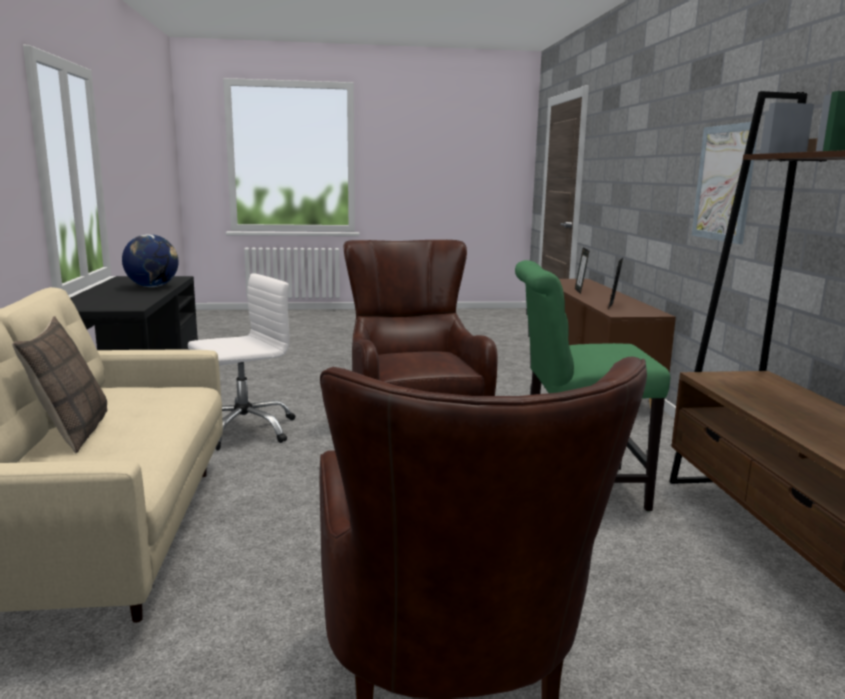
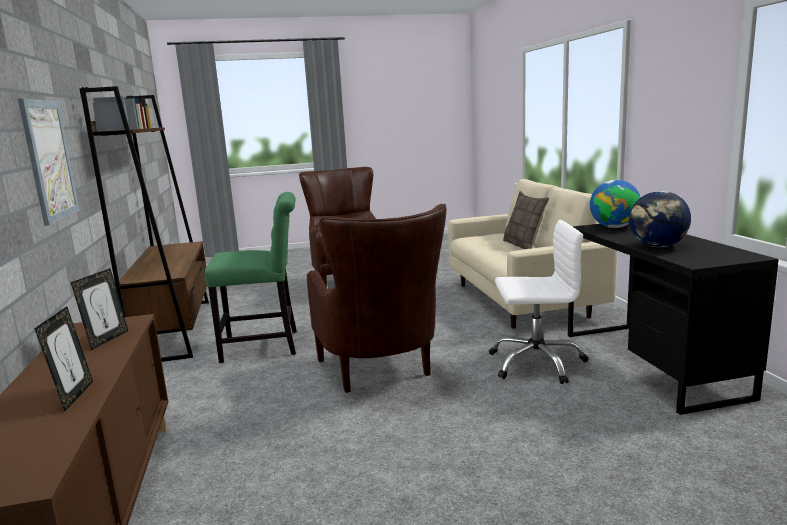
camera: 175 degrees right, 0 degrees up
(105, 304) = (614, 227): none -> globe
(244, 430) = (536, 363): white office chair -> white office chair turned 135 degrees counterclockwise

